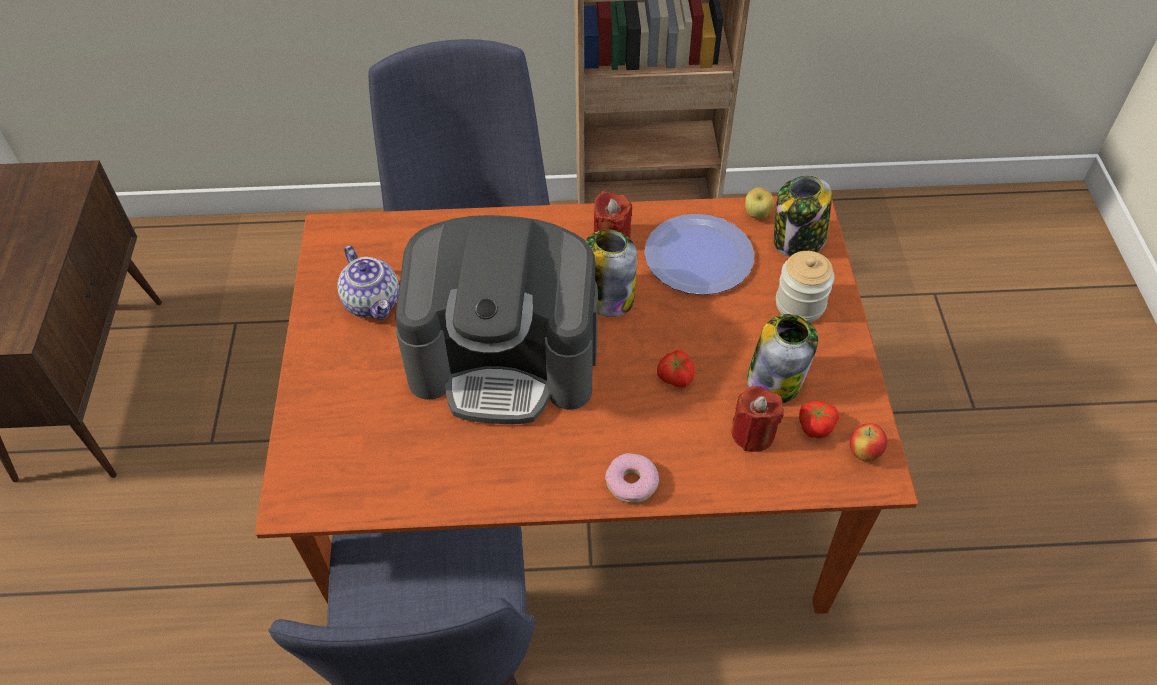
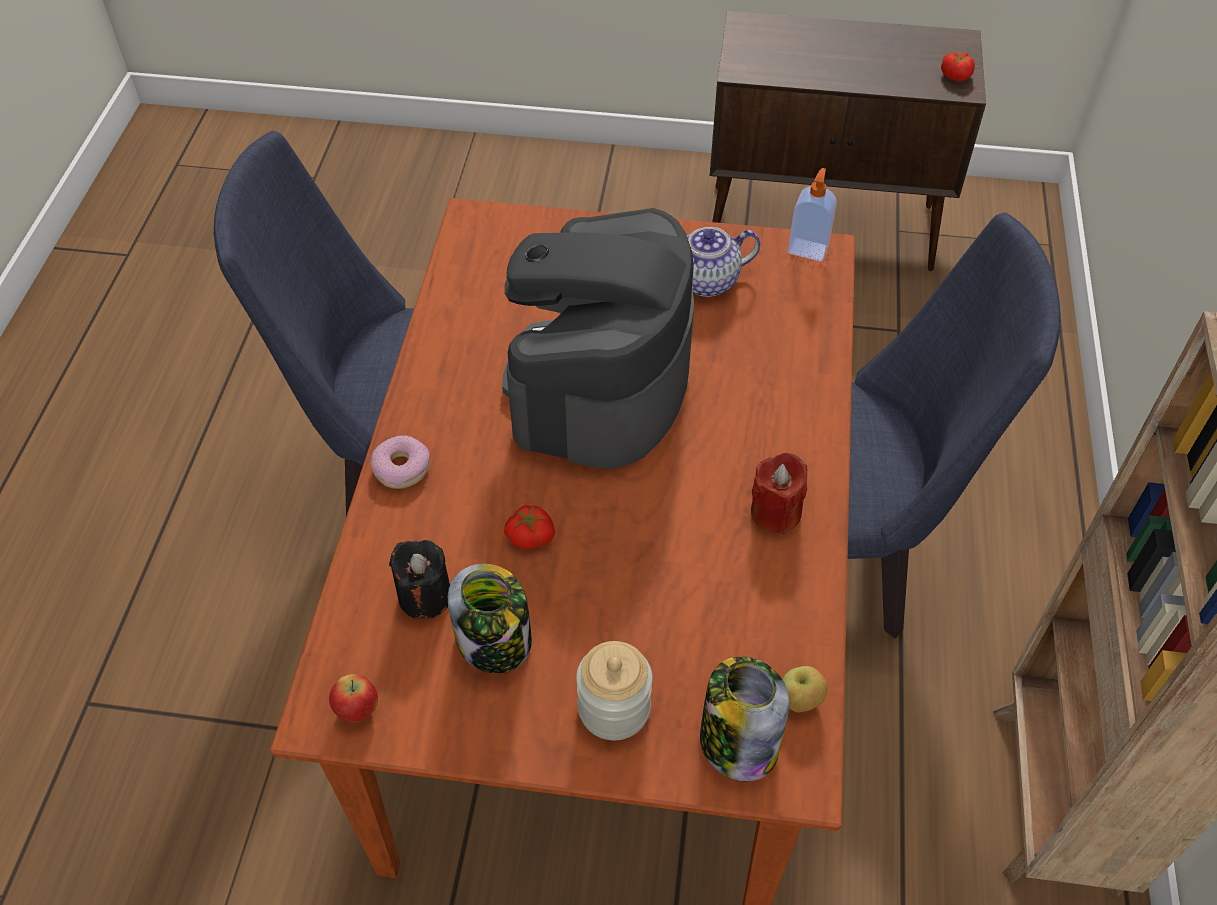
camera: 100 degrees right, 0 degrees up
(326, 240) = (808, 248): none -> soap dispenser
(607, 296) = (672, 490): jar -> none
(698, 256) = (726, 604): plate -> none
(753, 434) = (425, 596): red candle -> black candle
(814, 425) = (414, 667): tomato -> tomato (956, 75)

